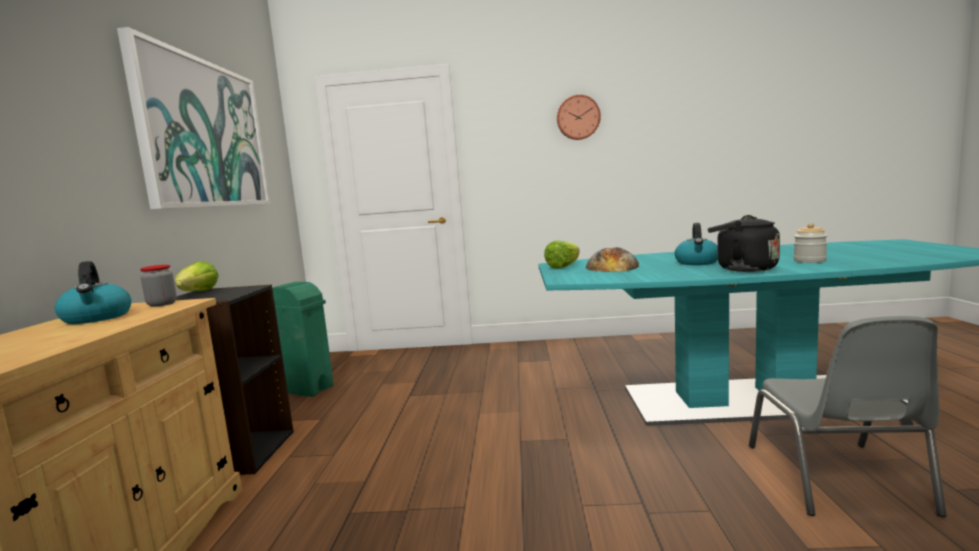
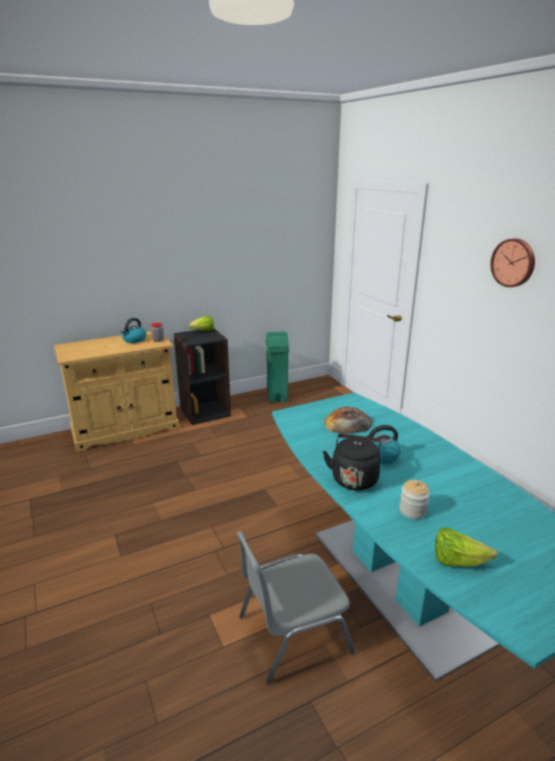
camera: 60 degrees right, 15 degrees up
(205, 134) = (241, 239): picture -> none
(563, 266) = (340, 404): lettuce -> lettuce (457, 561)

